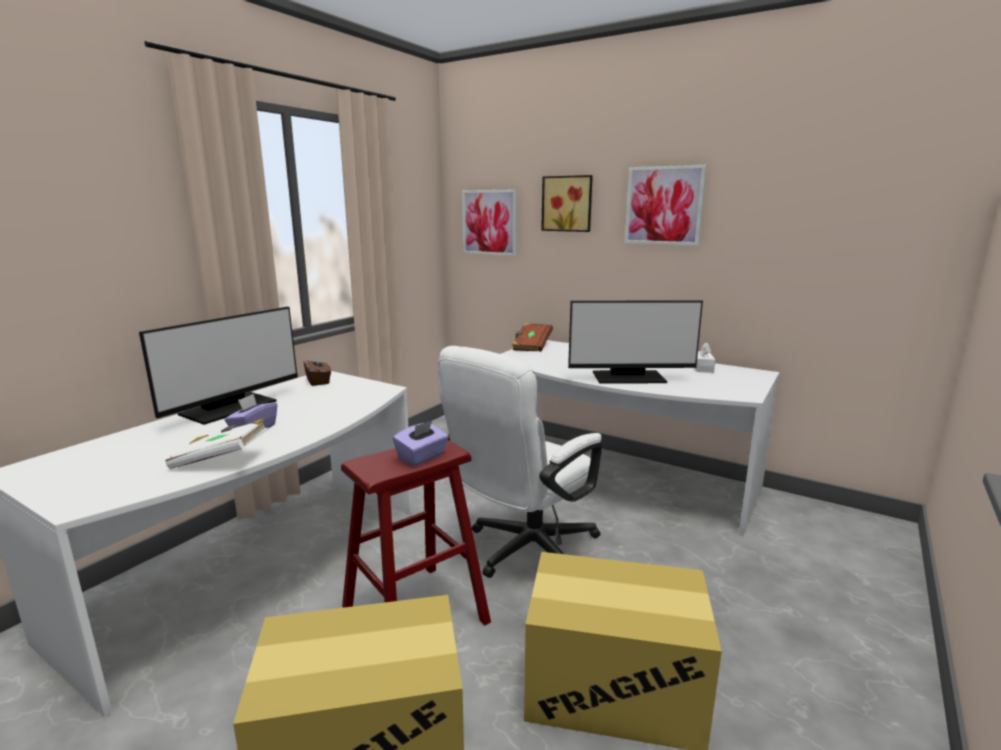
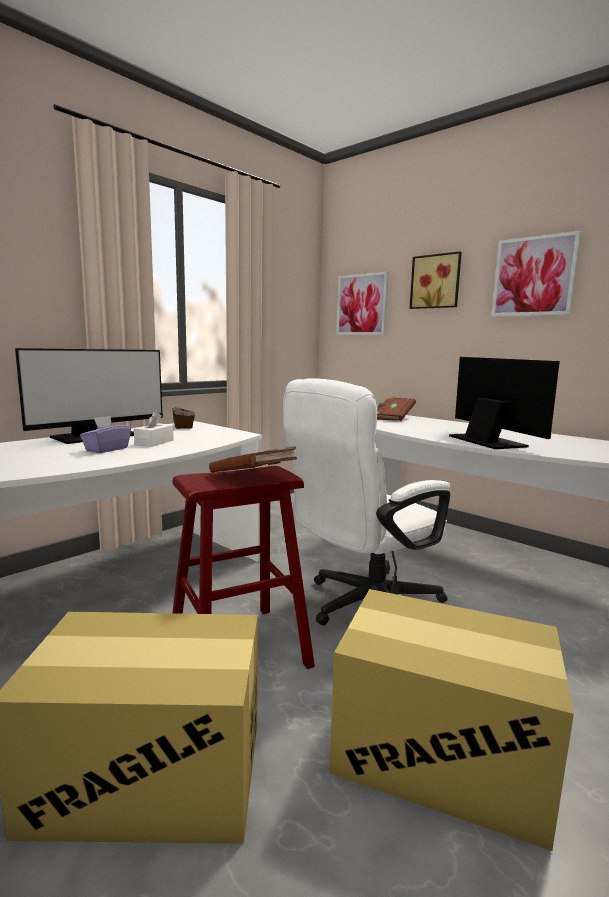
camera: 10 degrees right, 5 degrees down
(221, 459) = (65, 464): white book -> none
(422, 457) = (253, 478): purple tissue box -> brown book
(629, 378) = (488, 441): monitor -> monitor turned 120 degrees counterclockwise
(702, 368) = (570, 439): white tissue box -> white tissue box (154, 442)

